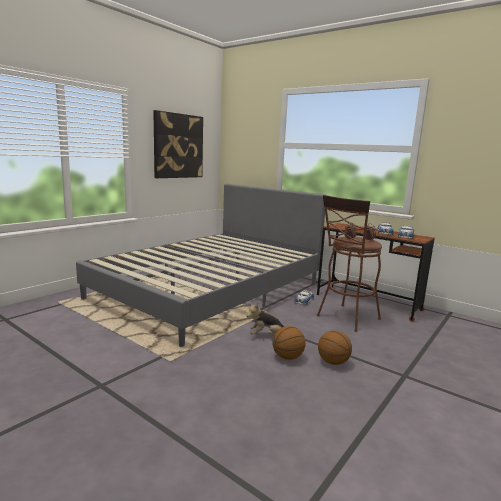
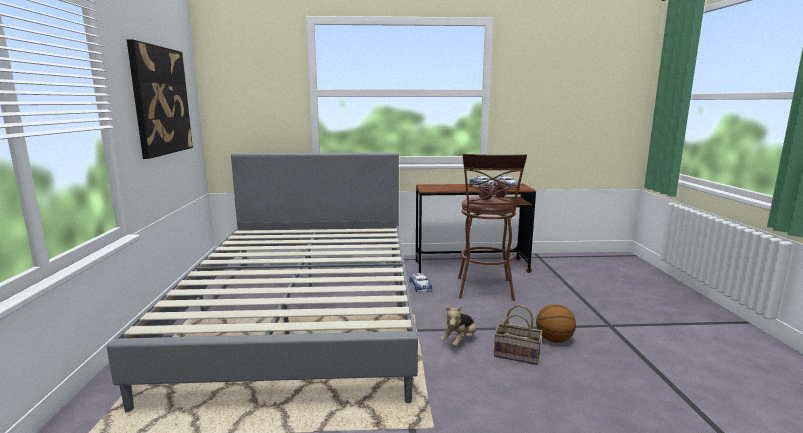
camera: 40 degrees left, 0 degrees up
(287, 357) = (518, 355): basketball -> basket

